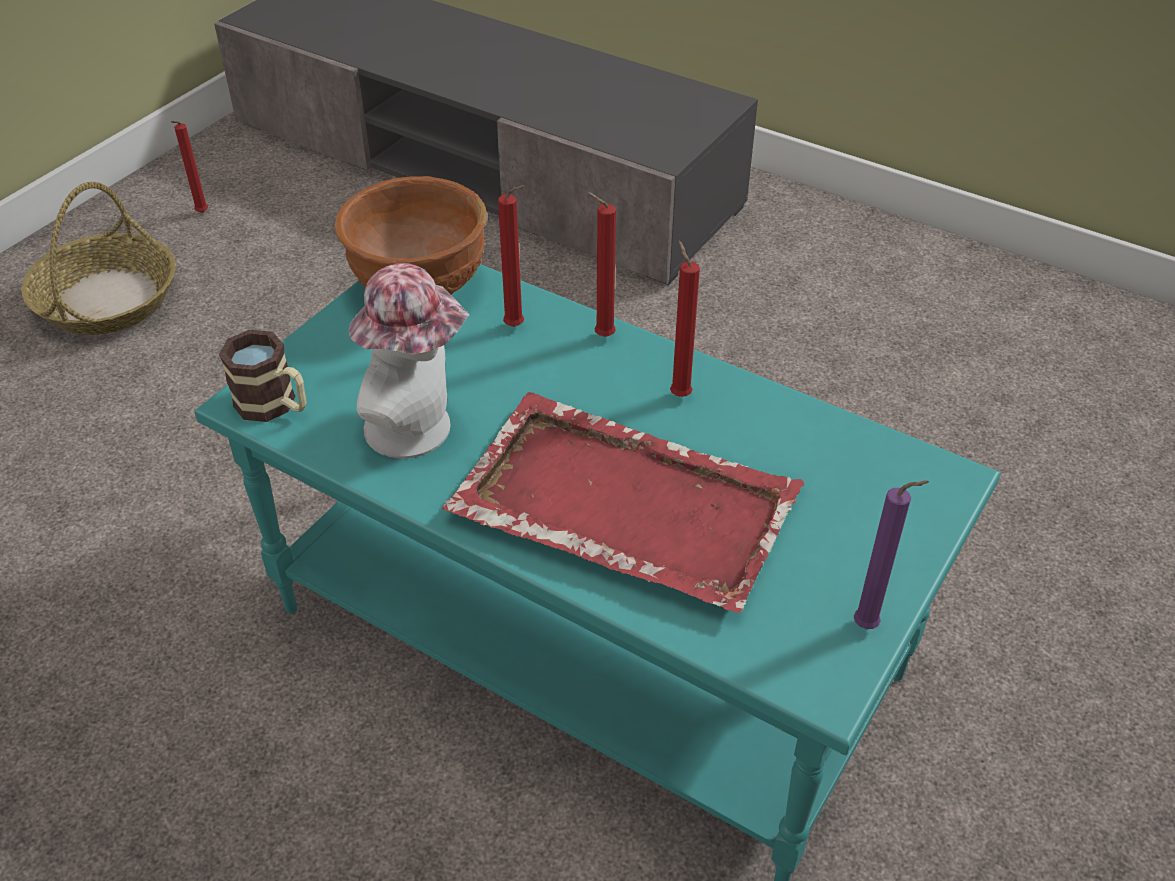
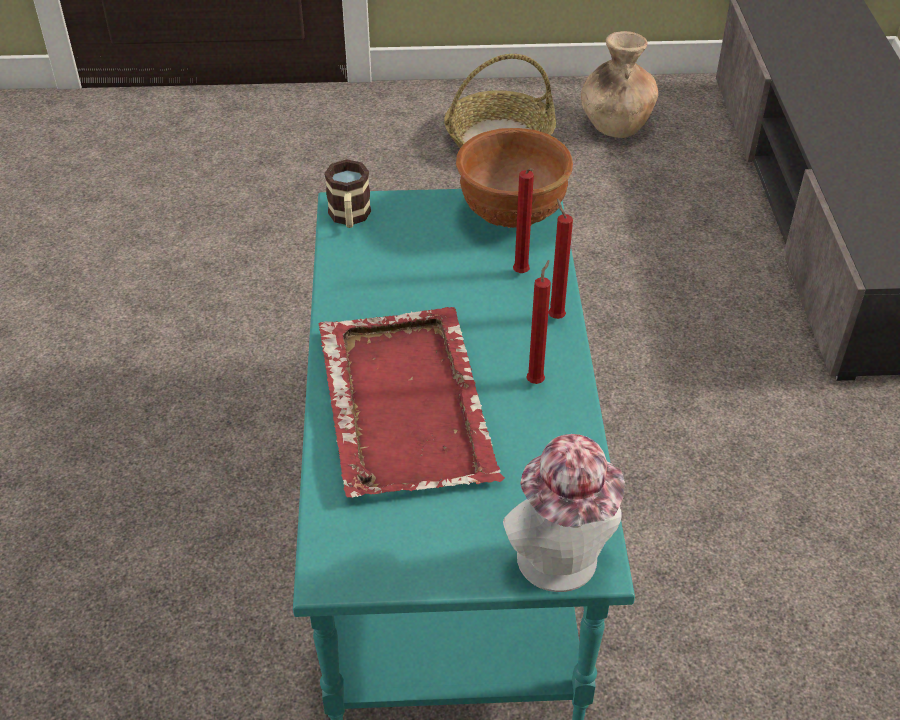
camera: 55 degrees right, 0 degrees up
(201, 214) = (615, 124): red candle -> brown vase
(419, 430) = (385, 283): hat -> hat (561, 567)
(869, 626) = (403, 577): purple candle -> none

